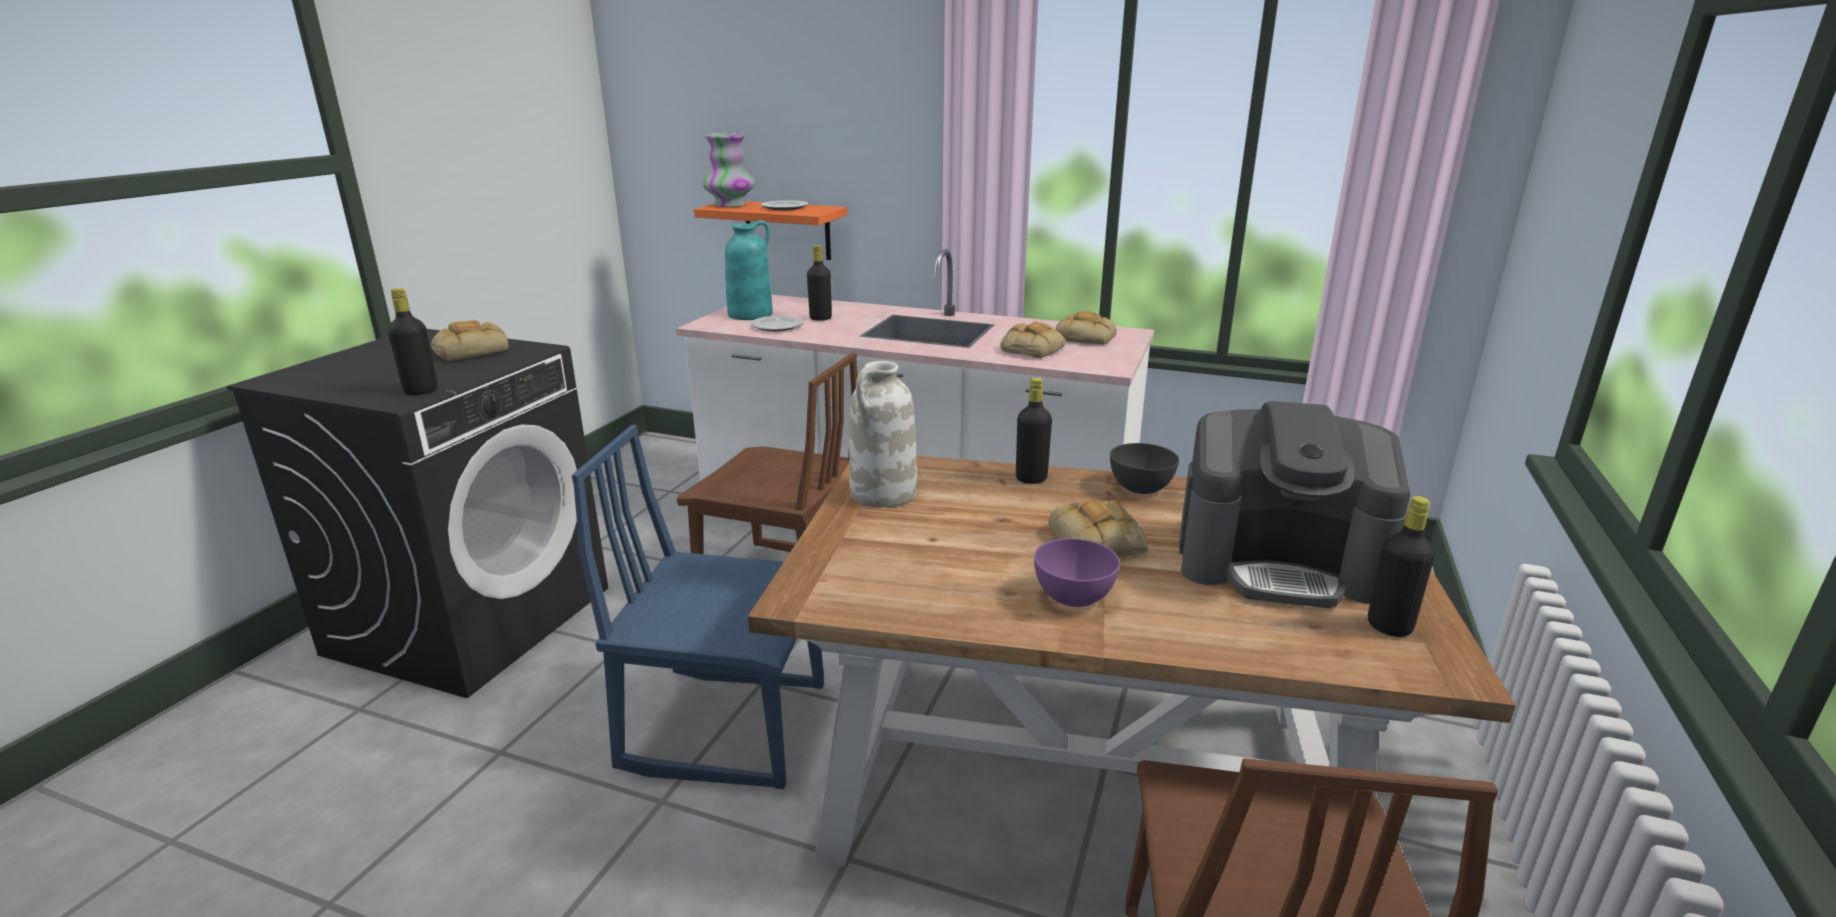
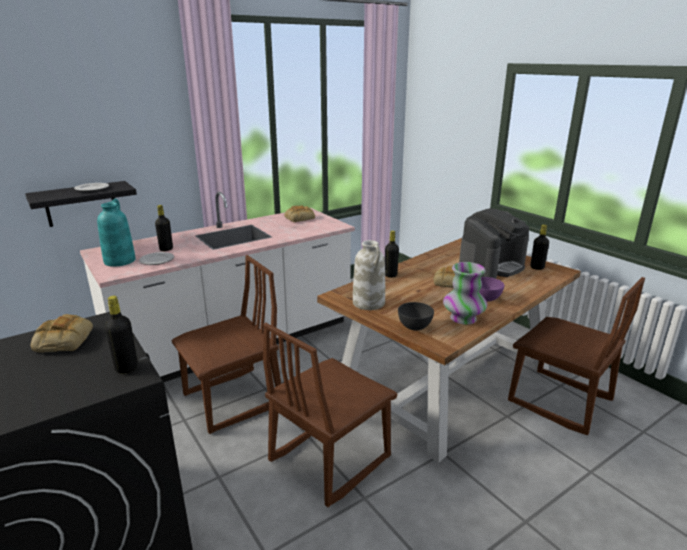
camera: 55 degrees left, 0 degrees up
(726, 725) = (329, 458): blue chair -> brown chair
(730, 205) = (47, 195): vase -> vase (463, 318)
(787, 230) = (81, 204): orange shelf -> black shelf
(1031, 349) = (296, 229): bread -> none
(1140, 488) = (420, 263): grey bowl -> grey bowl (414, 326)

